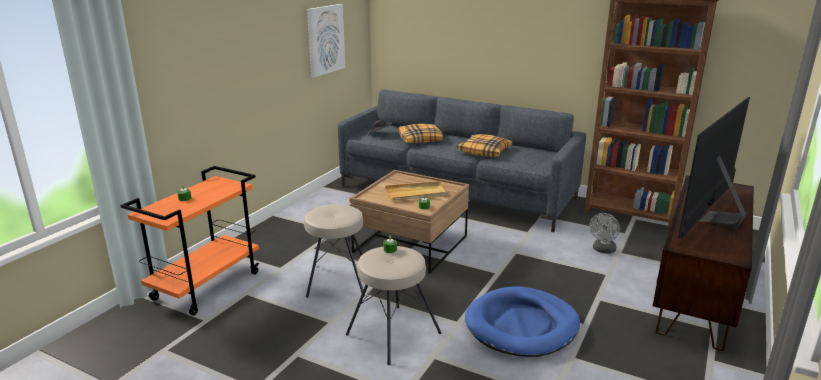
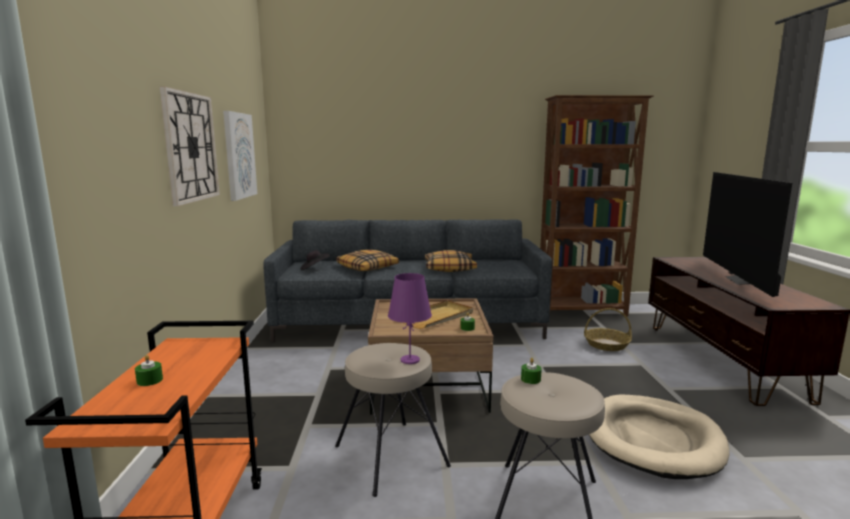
camera: 30 degrees left, 10 degrees down
(266, 45) = (191, 147): none -> wall clock
(340, 219) = (409, 360): none -> purple table lamp
(522, 325) = (653, 440): blue dog bed -> beige dog bed
(603, 250) = (606, 344): grey fan -> basket

